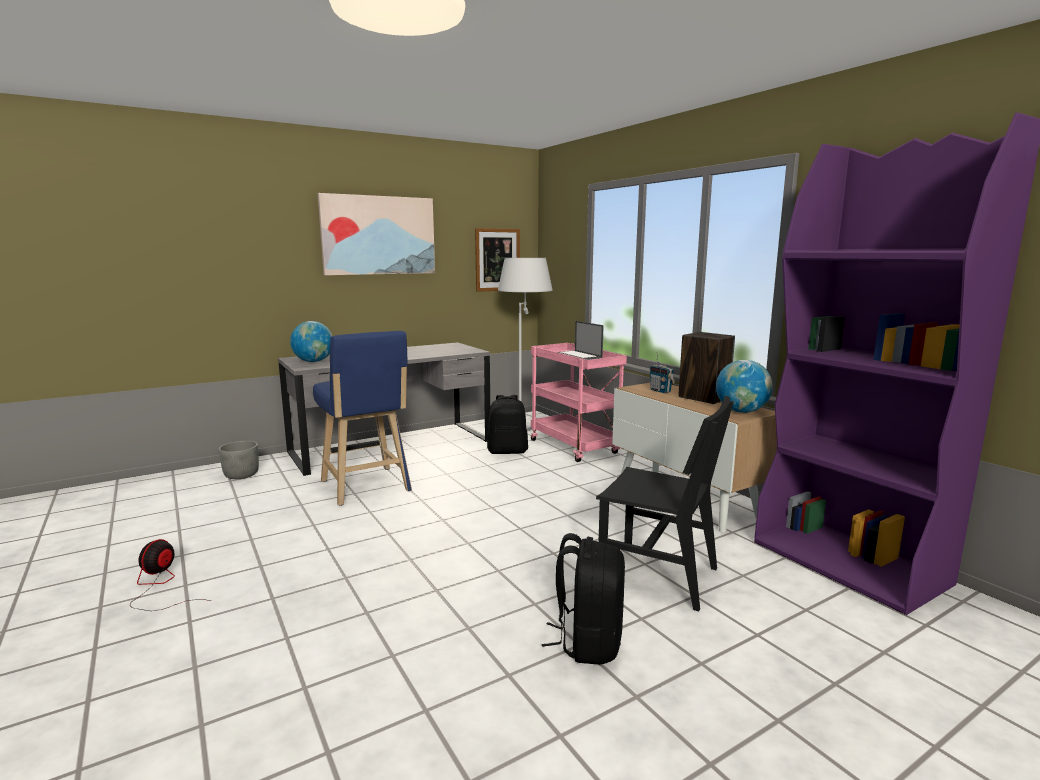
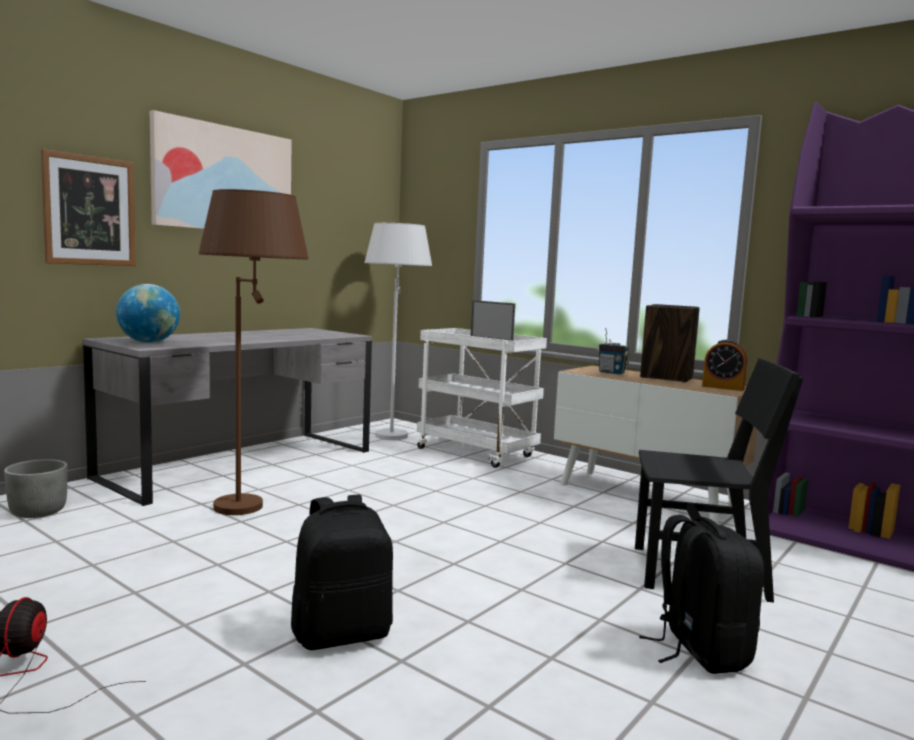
camera: 20 degrees left, 5 degrees down
(367, 488) = (254, 513): blue stool -> brown floor lamp
(497, 260) = (357, 227): picture -> picture (90, 211)
(508, 451) = (401, 461): black backpack -> black backpack (342, 634)
(575, 447) = (478, 453): pink cart -> white cart
(741, 411) = (723, 387): globe -> alarm clock

